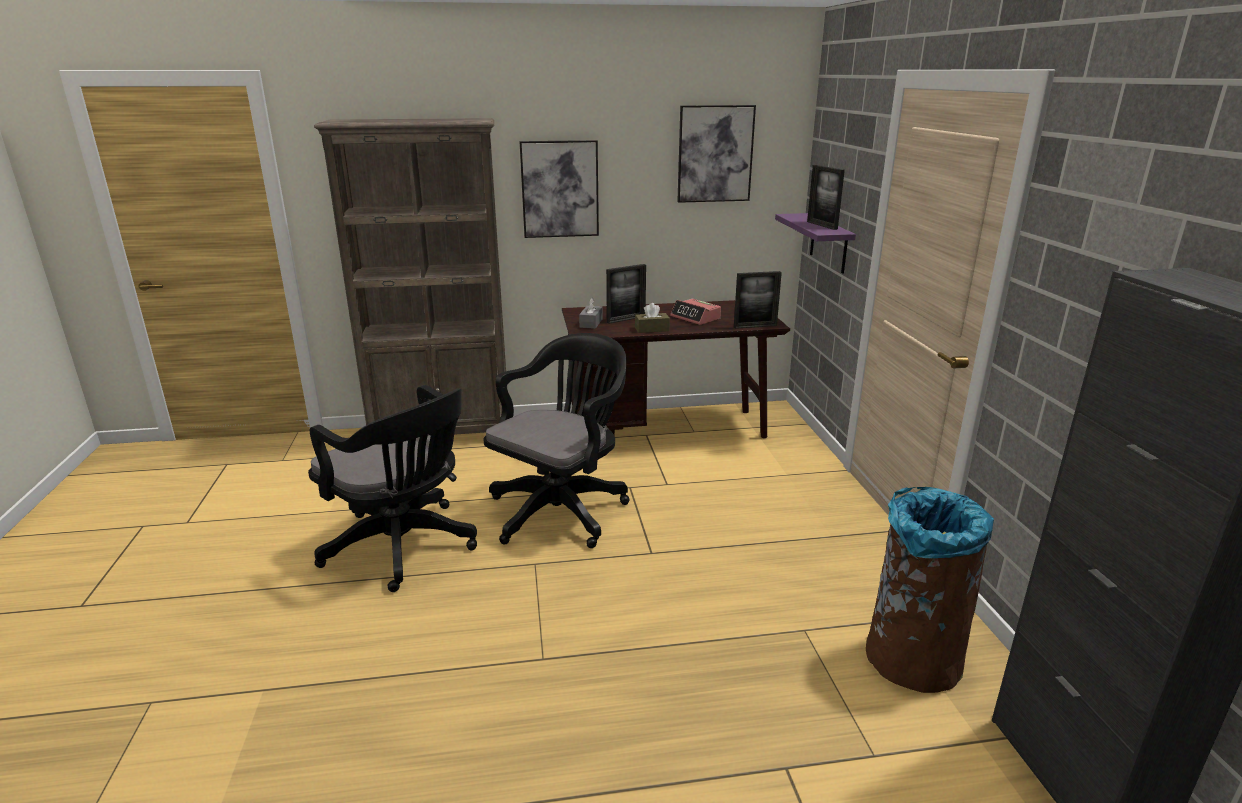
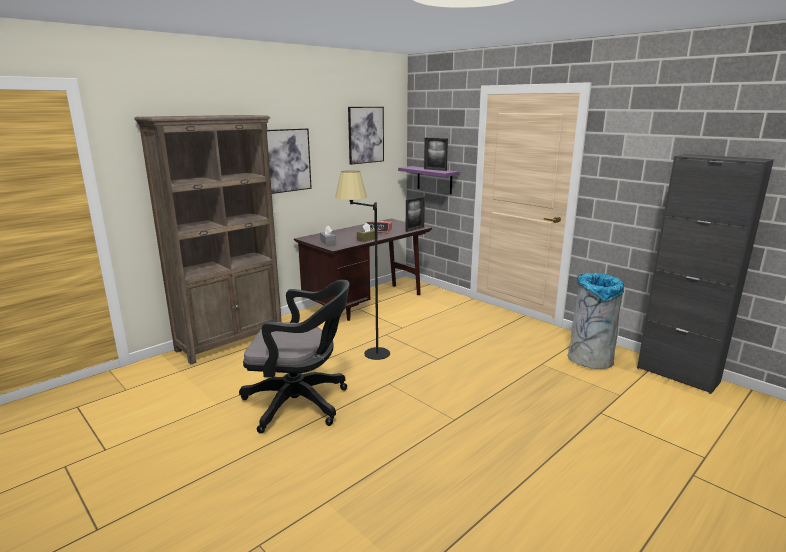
camera: 35 degrees left, 5 degrees down
(562, 509) = (365, 355): black office chair -> black floor lamp
(626, 319) = (343, 237): picture frame -> none
(911, 660) = (589, 359): brown trash can -> grey trash can

